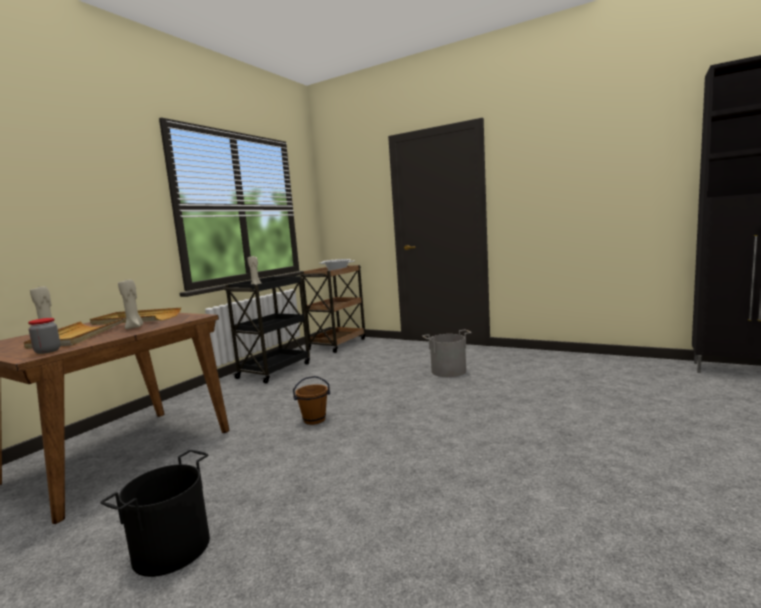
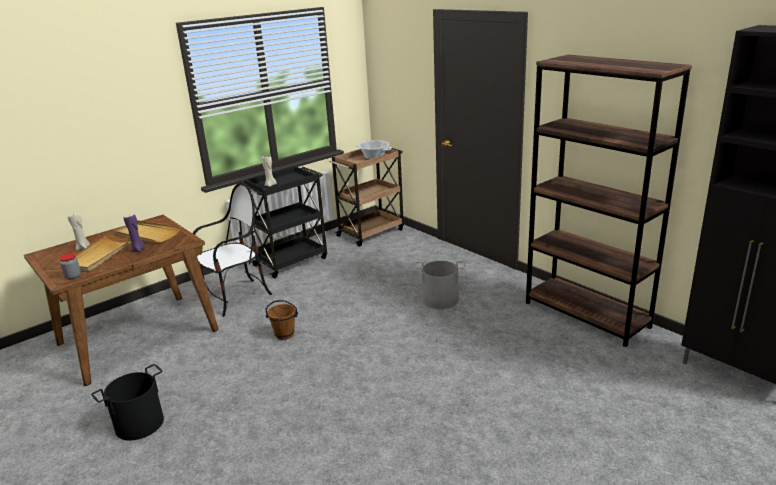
camera: 20 degrees right, 15 degrees up
(134, 327) = (138, 250): beige candle -> purple candle
(232, 402) = (236, 297): none -> chair
(582, 360) = (586, 314): none -> brown bookcase

